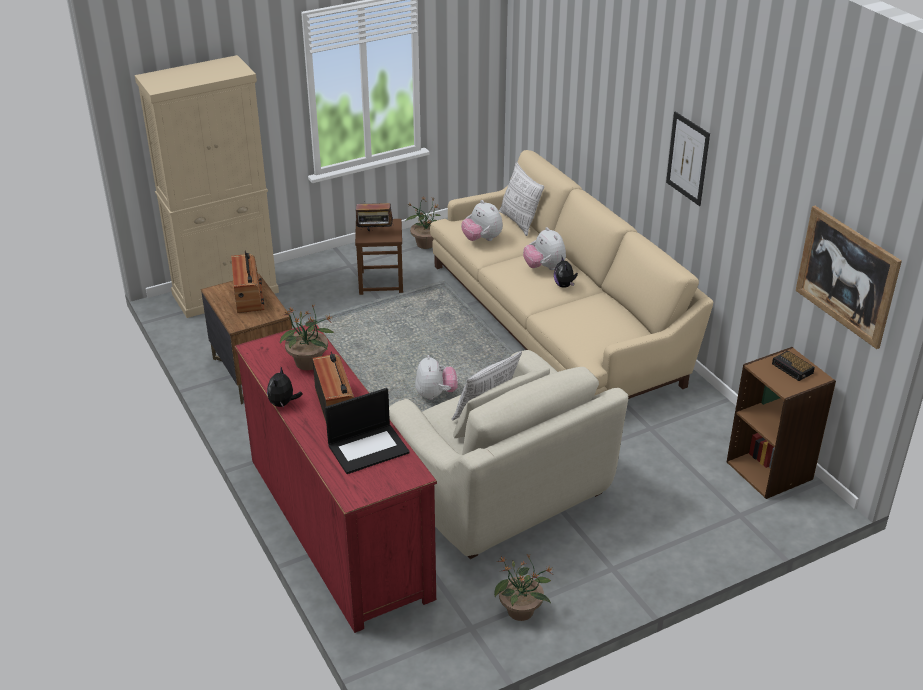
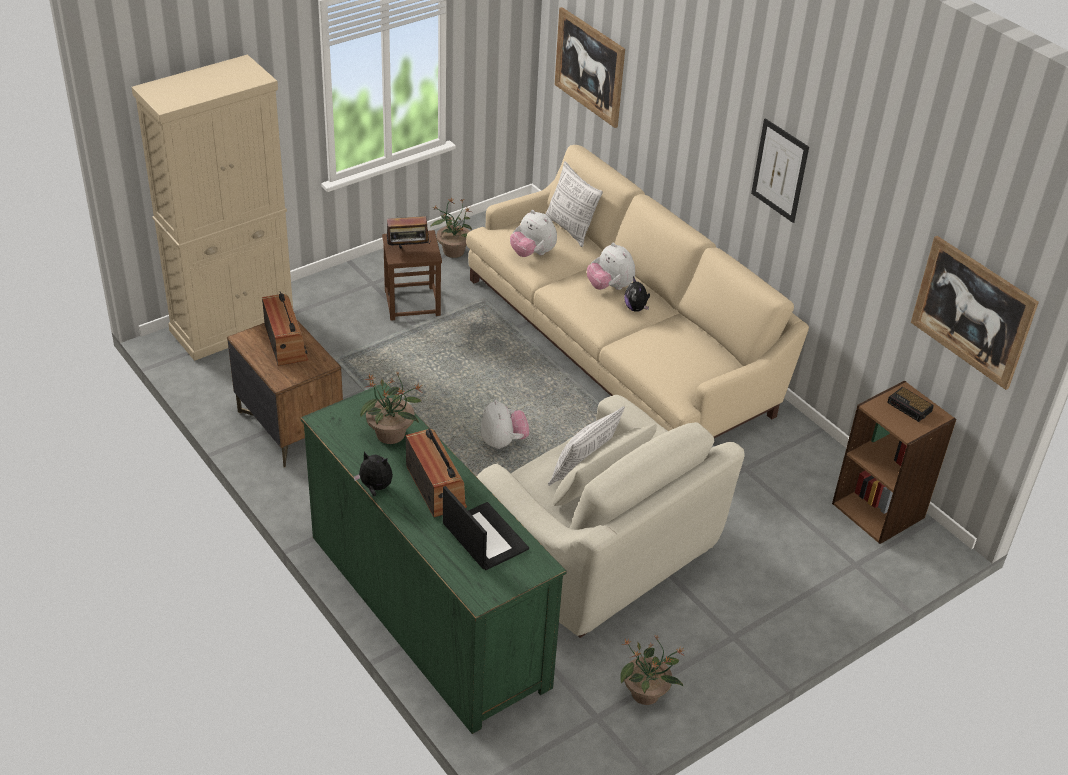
camera: 10 degrees left, 5 degrees up
(283, 403) = (375, 487): plush toy -> plush toy turned 105 degrees clockwise
(338, 526) = (427, 609): red dresser -> green dresser
(368, 448) = (483, 536): laptop -> laptop turned 90 degrees counterclockwise
(542, 82) = (589, 67): none -> picture

